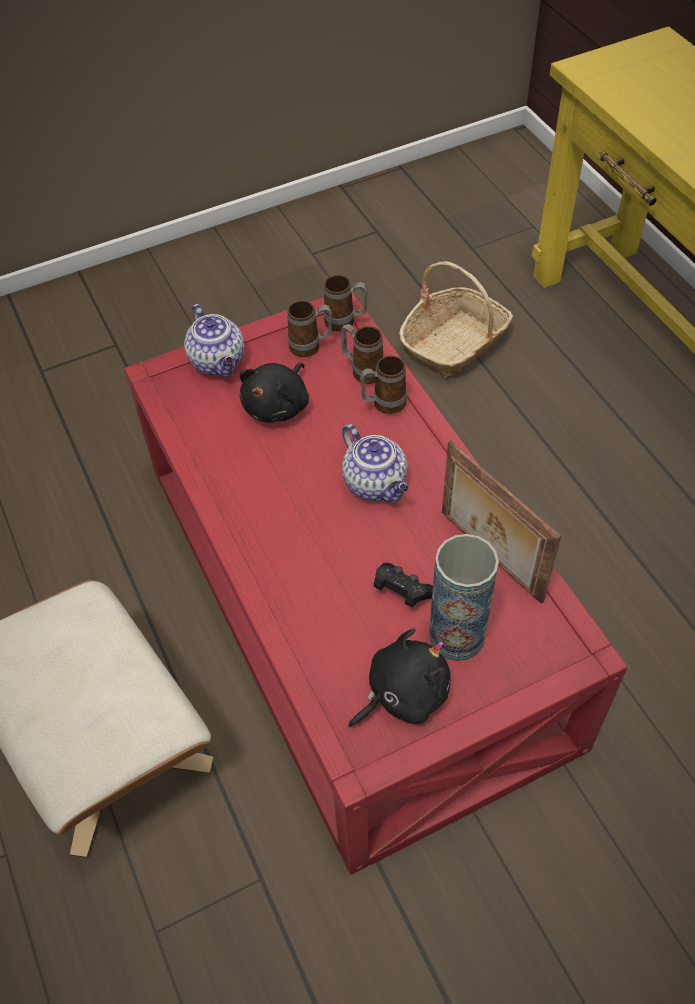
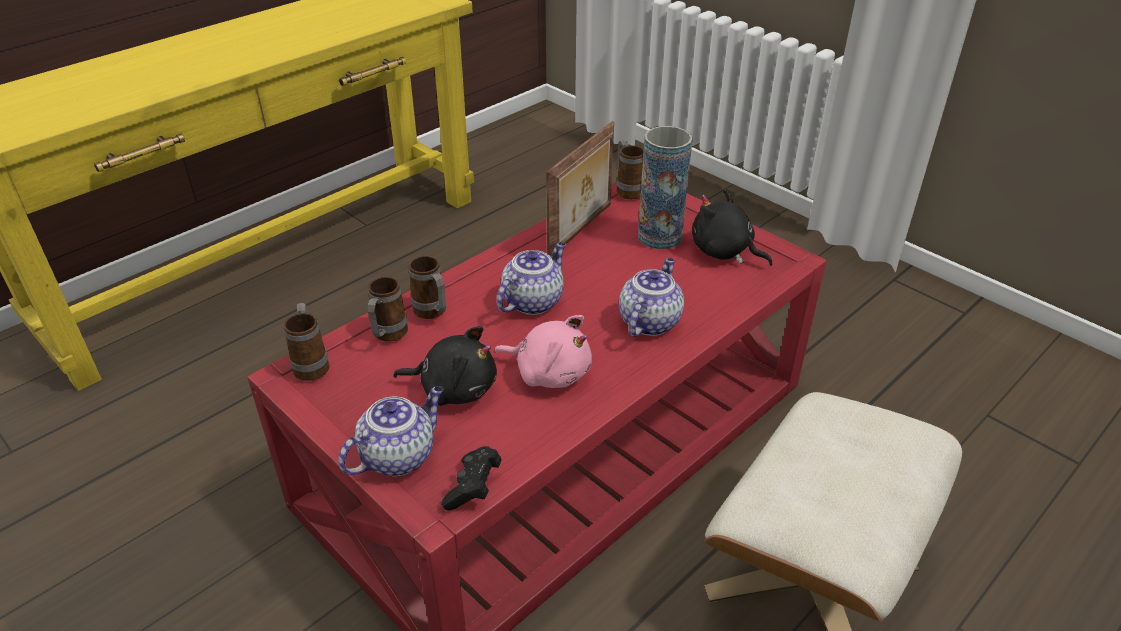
camera: 110 degrees left, 15 degrees down
(268, 472) = (549, 372): none -> pink plush toy
(306, 571) = (649, 321): none -> teapot
(311, 347) = (355, 385): mug -> mug (627, 189)
(402, 591) = (637, 267): black game controller -> black game controller (473, 487)
(454, 343) = (193, 435): basket -> none

